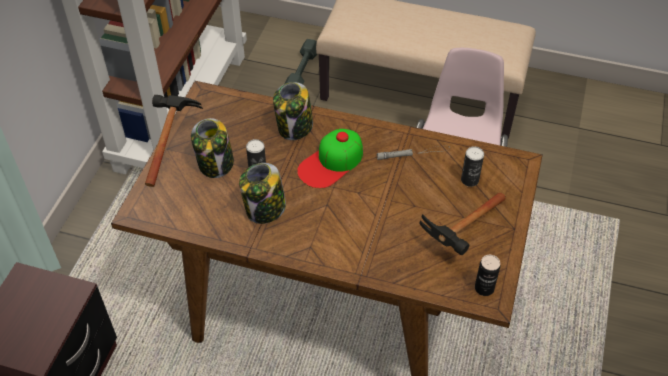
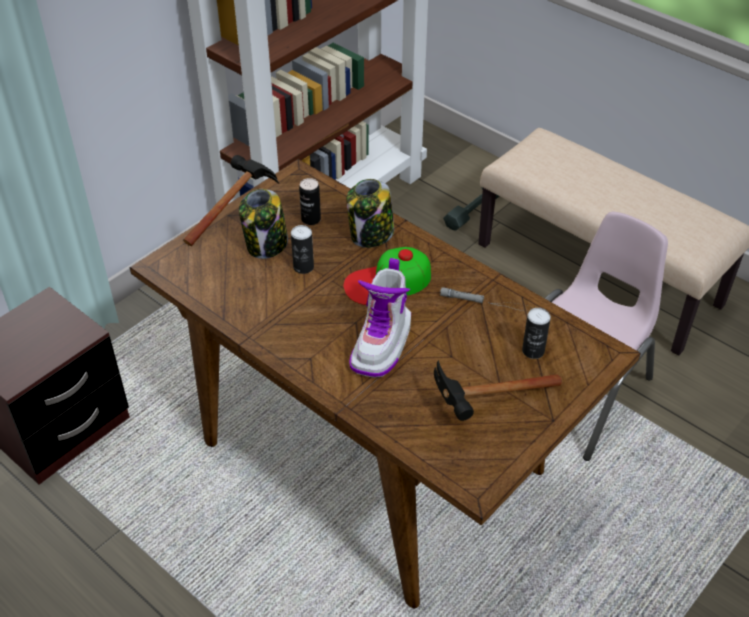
camera: 25 degrees right, 5 degrees down
(265, 209) = (287, 305): jar -> none
(358, 215) = (382, 344): none -> boot
(484, 288) = (475, 470): can -> can (311, 219)

